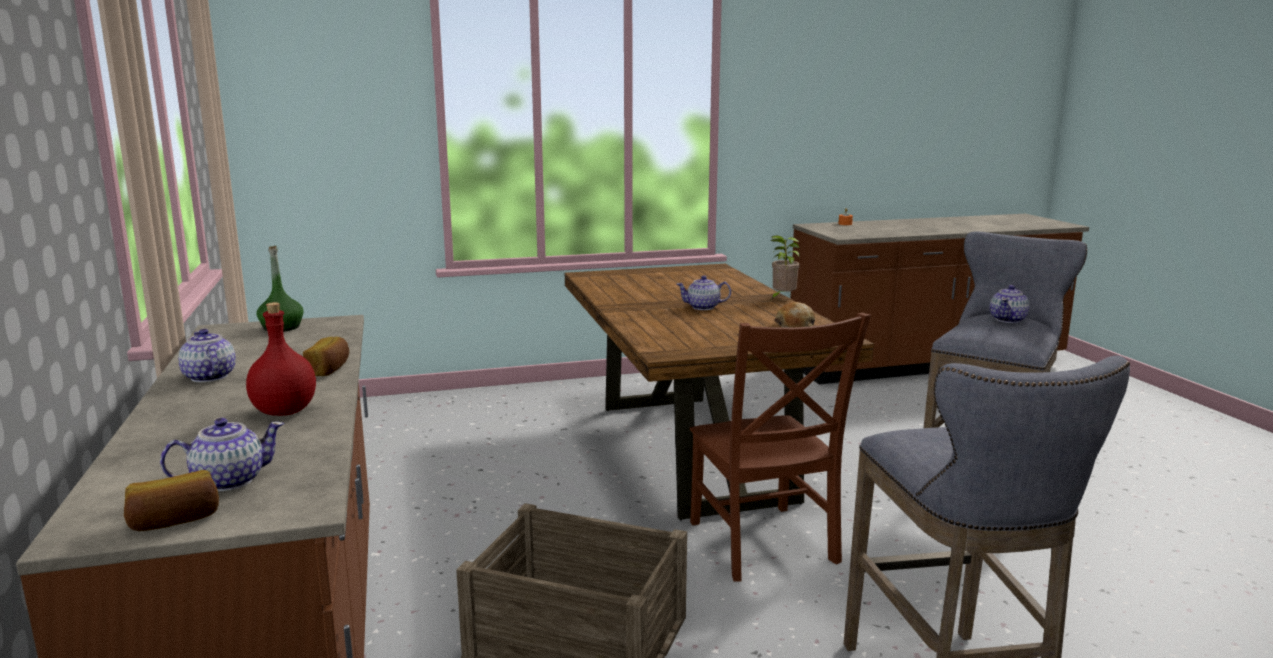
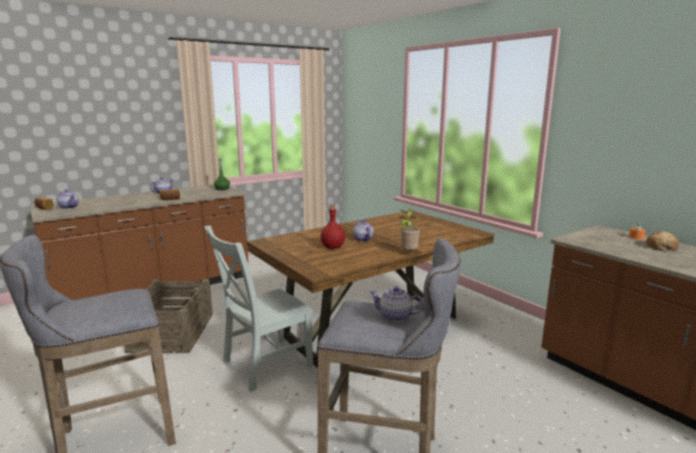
camera: 70 degrees right, 0 degrees up
(285, 412) = (126, 202): red bottle -> red bottle (332, 247)
(764, 545) = (263, 364): brown chair -> grey chair
(795, 325) = (341, 260): bread -> bread (660, 247)

